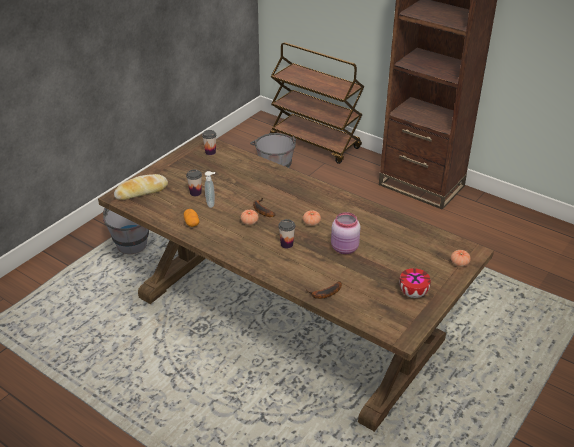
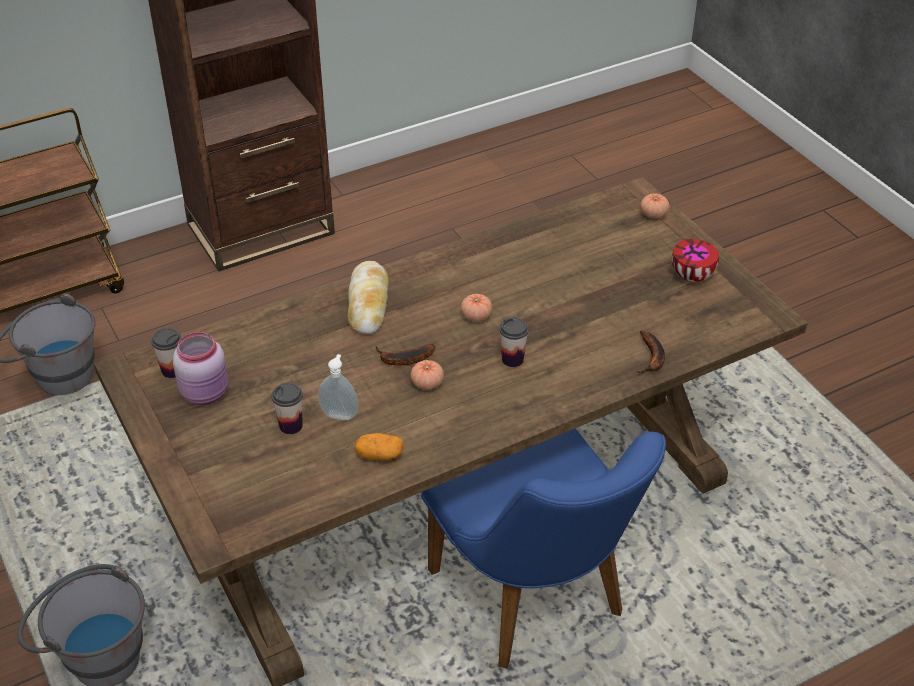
camera: 65 degrees left, 5 degrees up
(141, 191) = (228, 500): bread -> bread (368, 304)
(234, 371) = (536, 603): none -> blue chair
(345, 249) = (561, 303): pink jar -> pink jar (206, 393)

